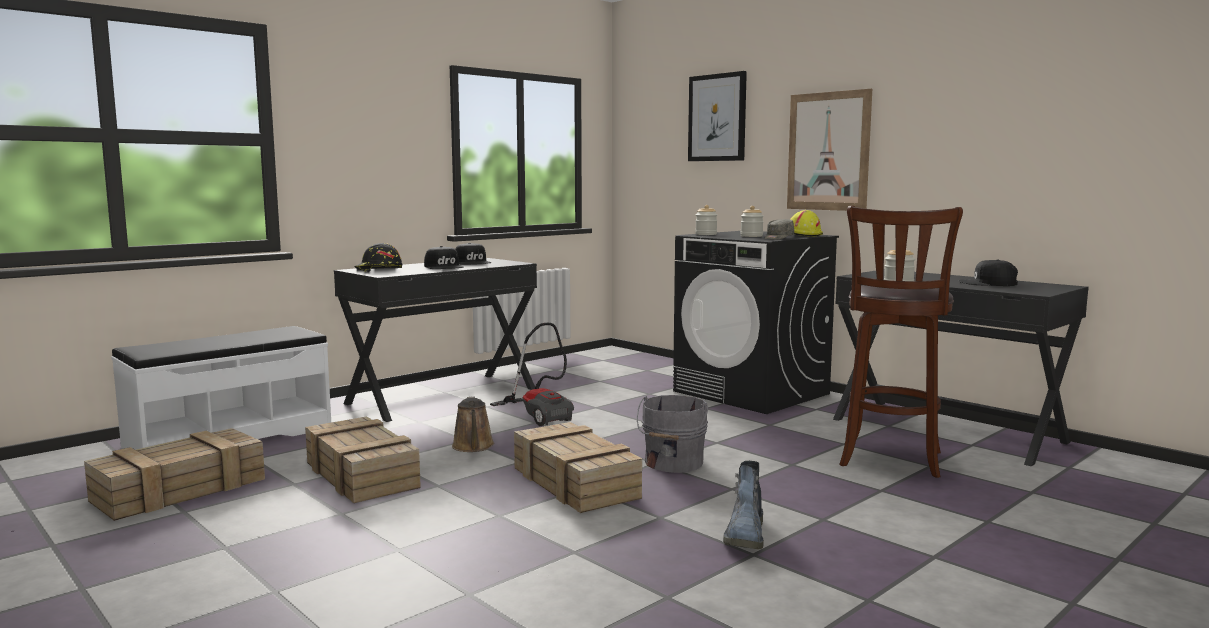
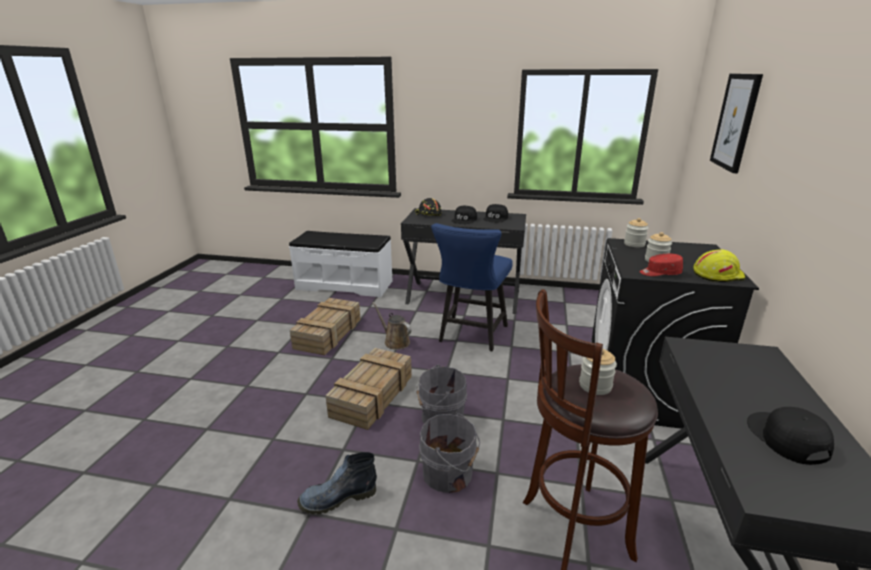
camera: 55 degrees right, 15 degrees up
(181, 489) = (279, 307): crate -> none
(473, 447) = (395, 342): brown watering can -> brown watering can turned 90 degrees clockwise
(540, 415) = (471, 336): vacuum cleaner -> blue chair
(770, 481) = (450, 474): none -> grey bucket
(778, 238) = (660, 273): grey cap -> red cap
(828, 151) = (785, 189): picture -> none

